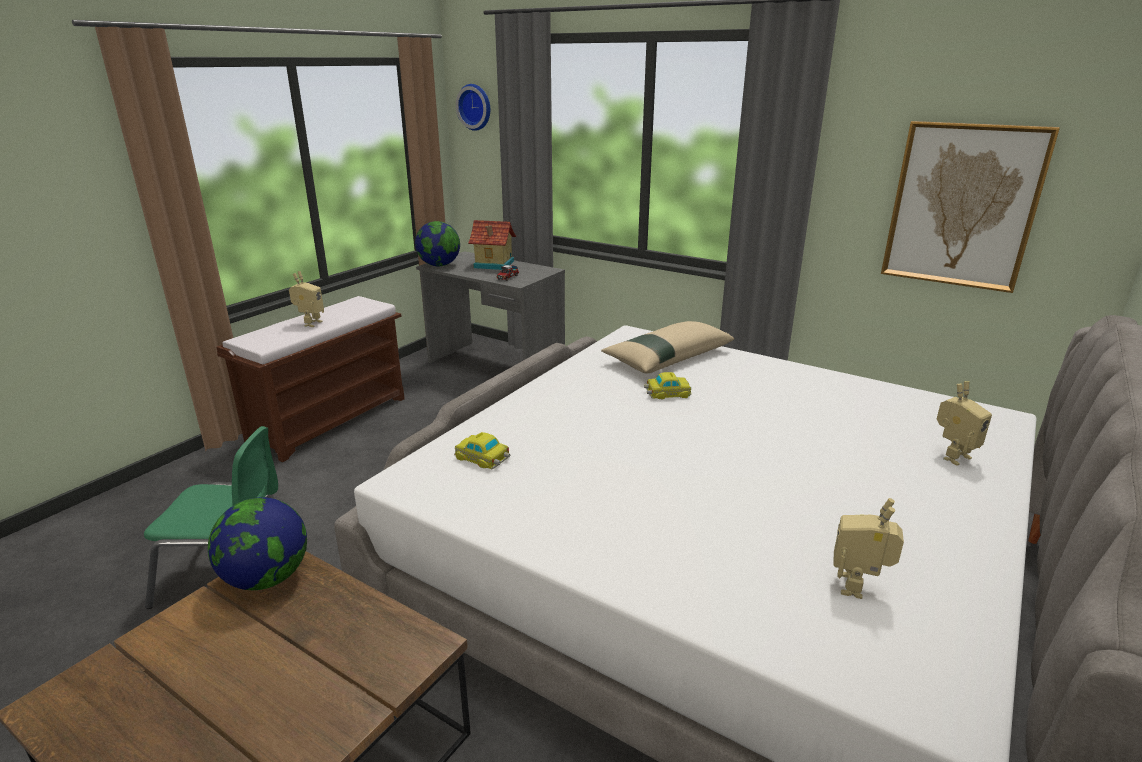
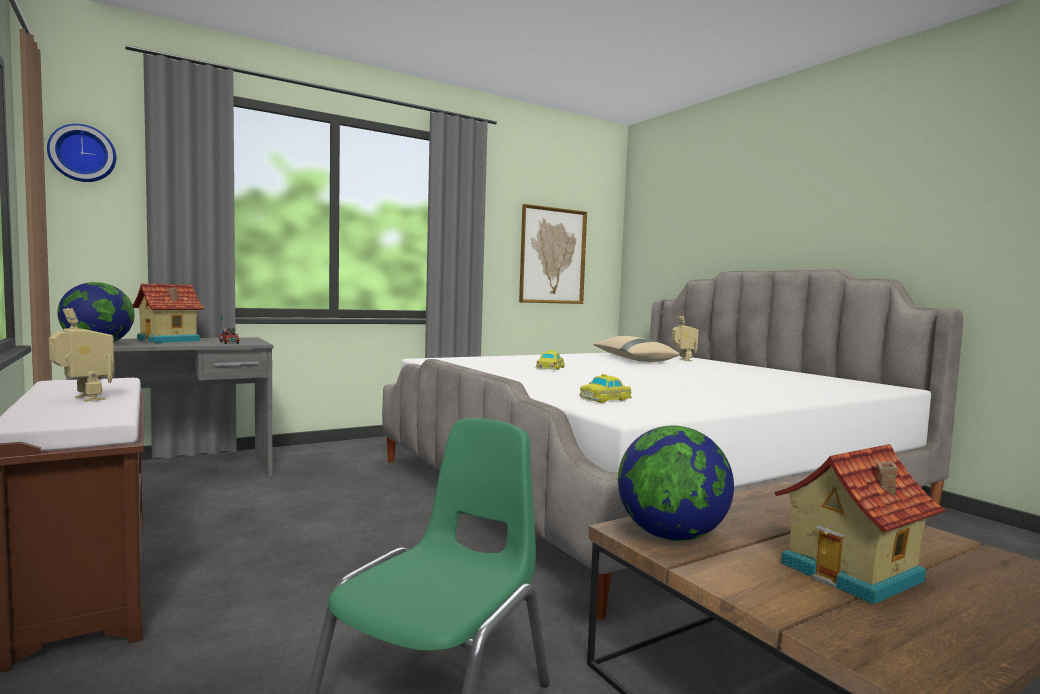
camera: 65 degrees left, 20 degrees down
(204, 683) = (855, 573): none -> toy house
(667, 357) = (488, 361): beige pillow -> beige pillow (632, 359)
(858, 587) = (801, 381): toy robot -> none

